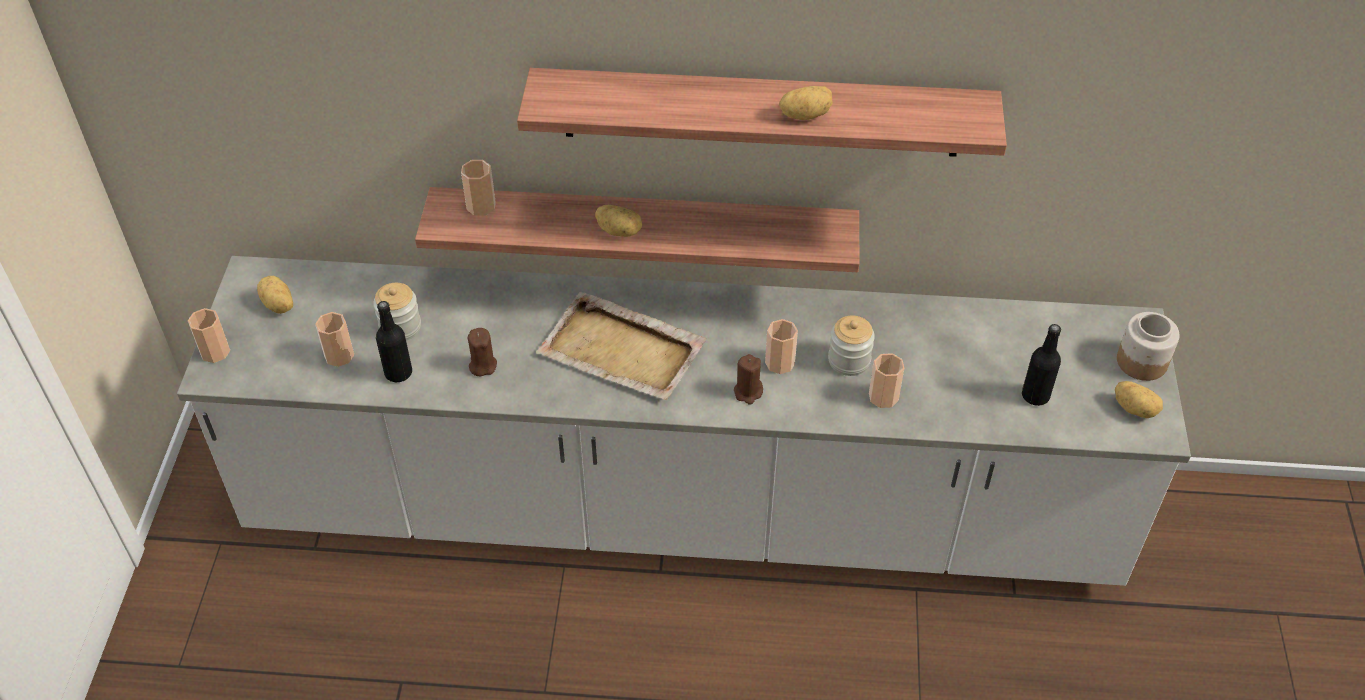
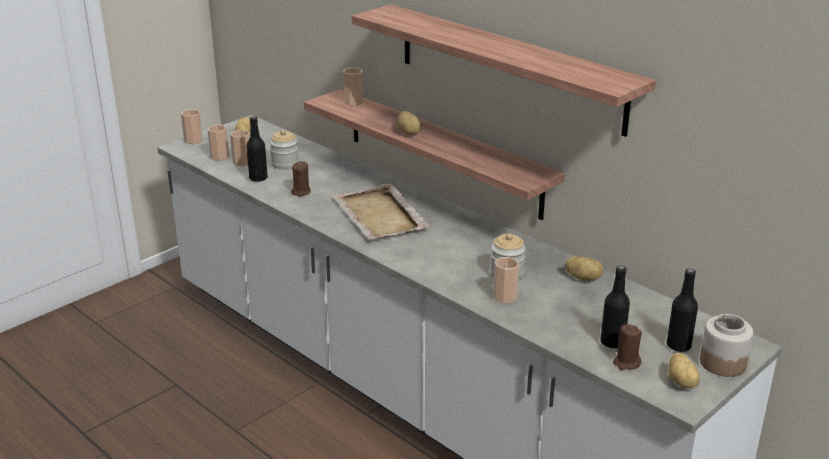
camera: 40 degrees right, 20 degrees down
(748, 392) = (424, 260): brown candle -> brown candle (626, 363)
(779, 363) = (462, 256): cup -> cup (219, 156)
(805, 115) = (508, 53): potato -> potato (583, 278)
(1089, 363) = (678, 346): none -> black bottle

